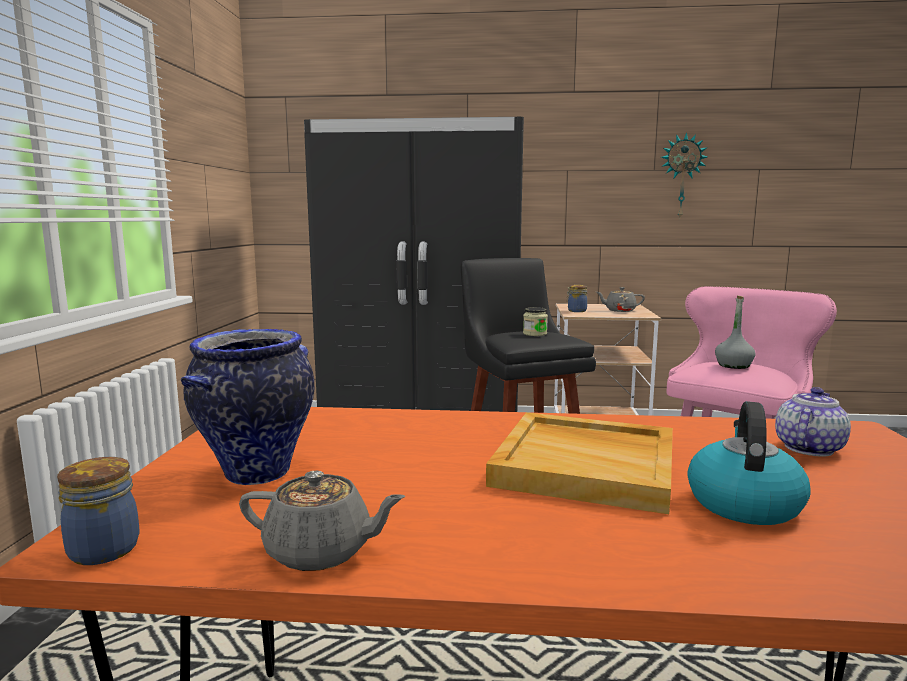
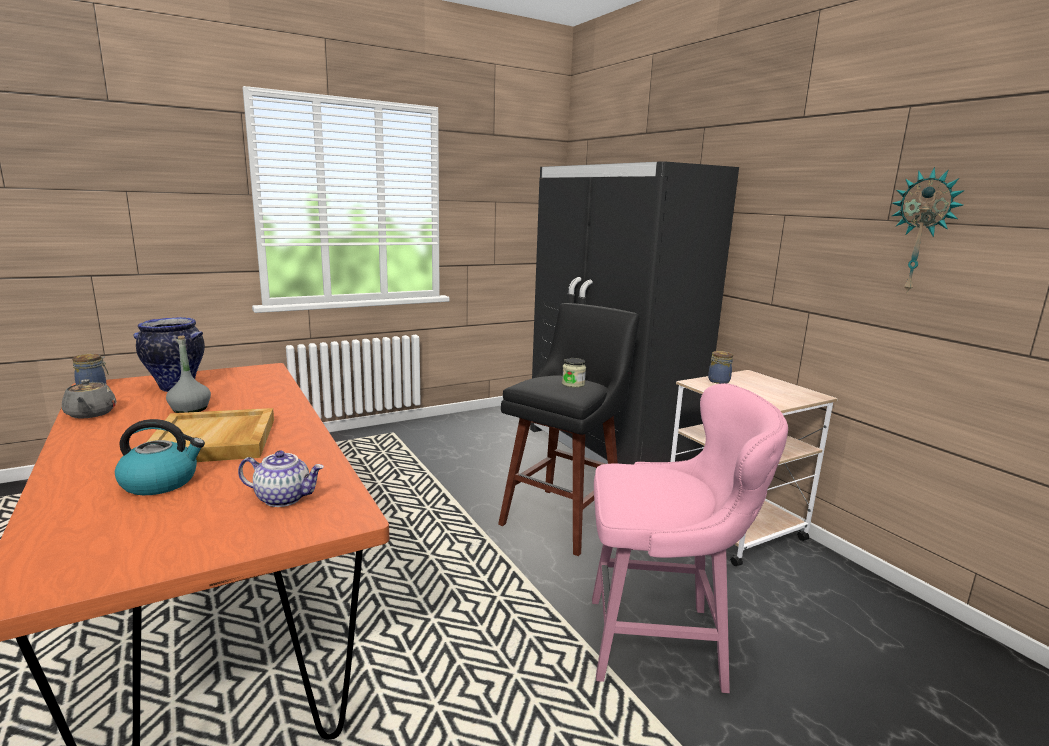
camera: 55 degrees right, 5 degrees up
(619, 310) = (764, 394): grey teapot -> none
(733, 365) = (653, 479): grey bottle -> grey bottle (190, 409)

